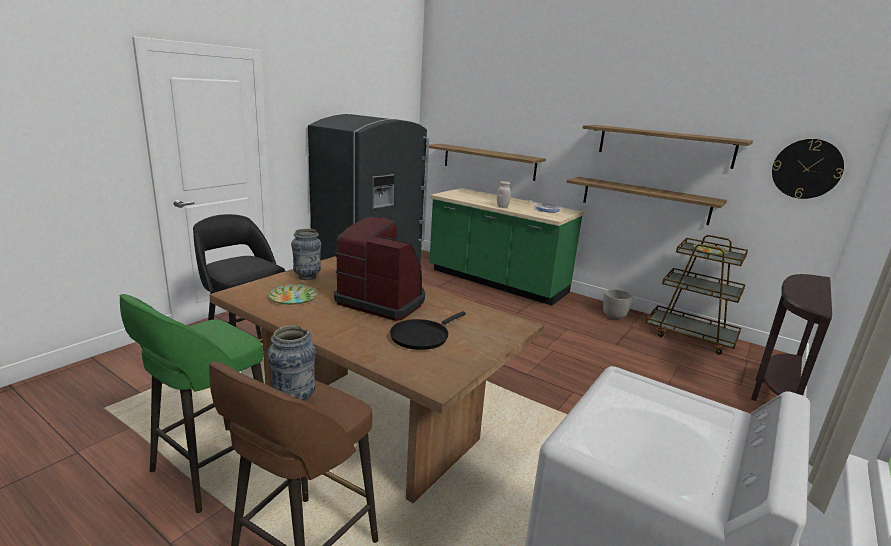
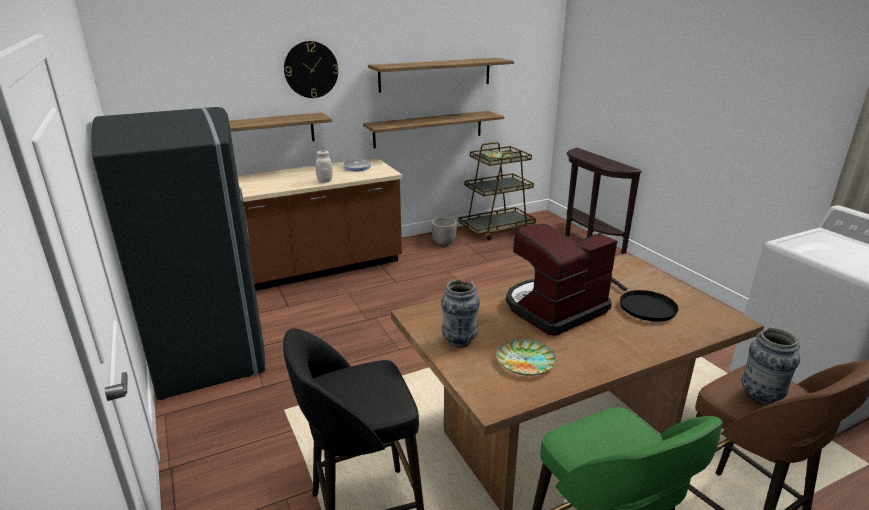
camera: 60 degrees left, 5 degrees up
(496, 282) = (317, 269): green counter -> brown counter
(806, 169) = (531, 73): wall clock -> wall clock (311, 69)

